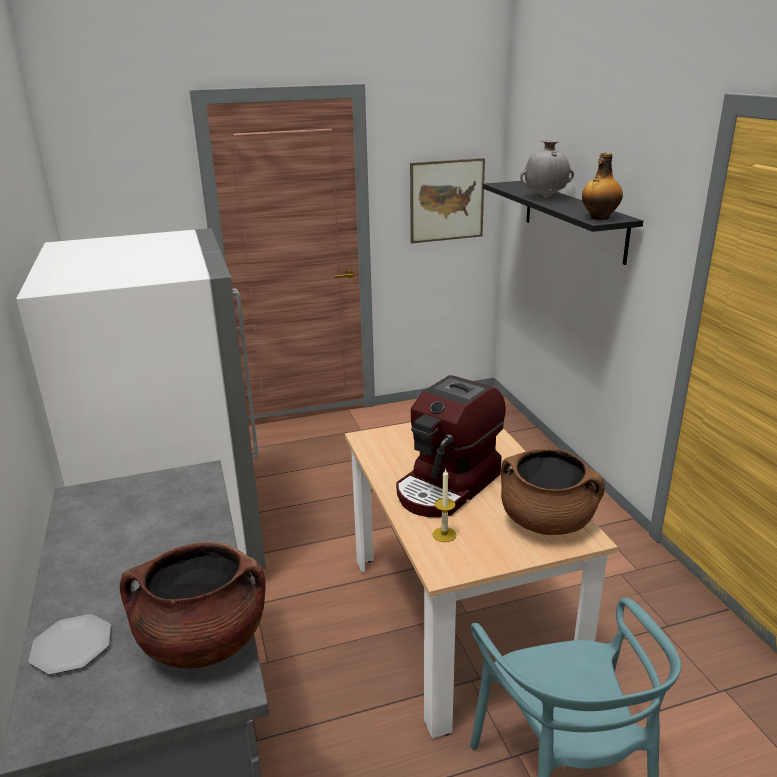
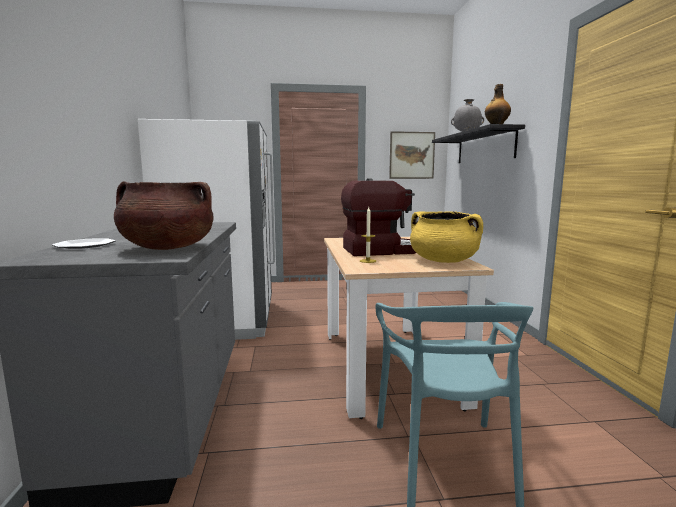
camera: 10 degrees right, 15 degrees down
(448, 486) = (380, 250): coffee machine -> coffee machine turned 150 degrees counterclockwise
(547, 522) = (443, 261): brown cooking pot -> yellow cooking pot

